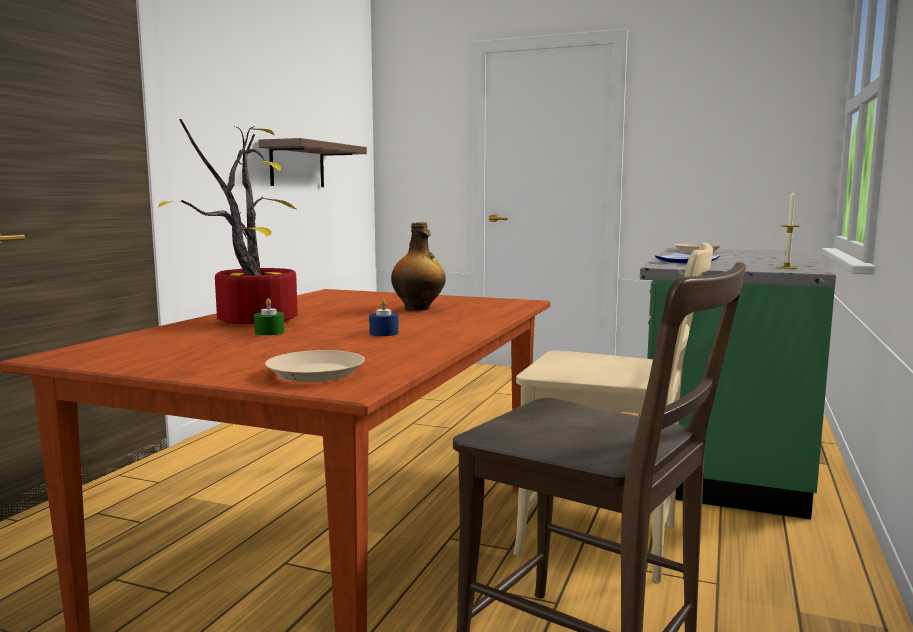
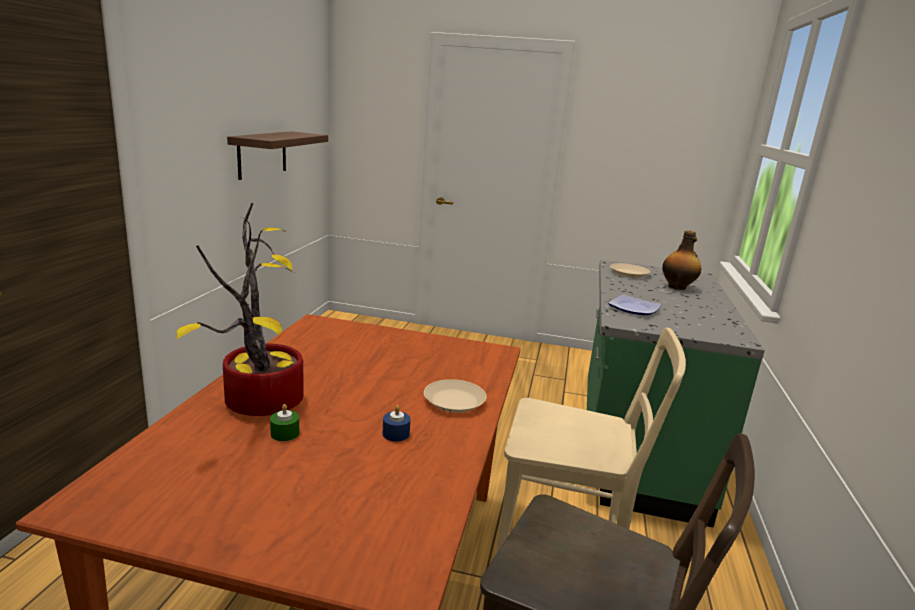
camera: 10 degrees left, 10 degrees up
(316, 373) = (361, 546): beige plate -> beige plate (454, 401)
(418, 308) = (409, 368): bottle -> bottle (677, 287)
(787, 267) = (720, 329): candle -> none

